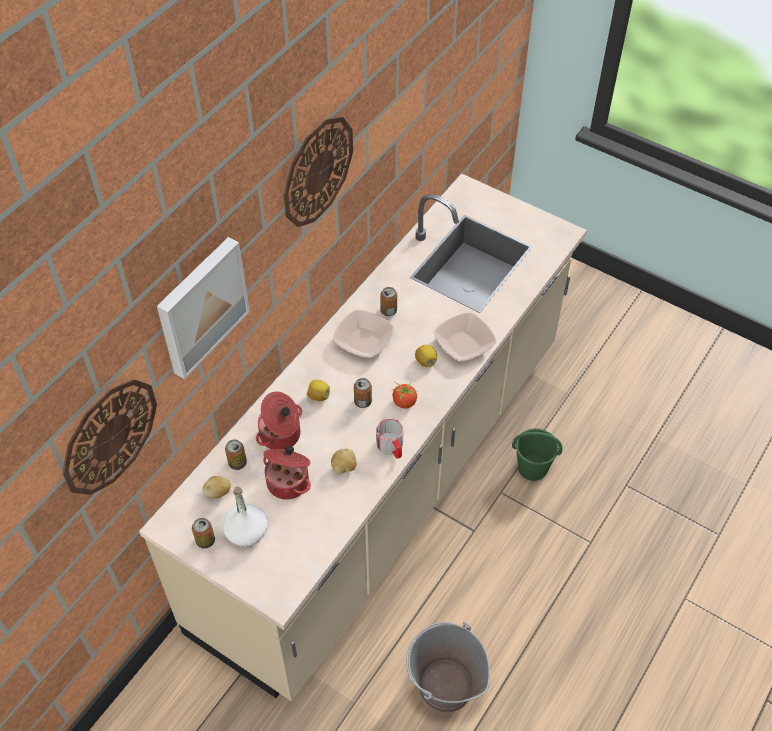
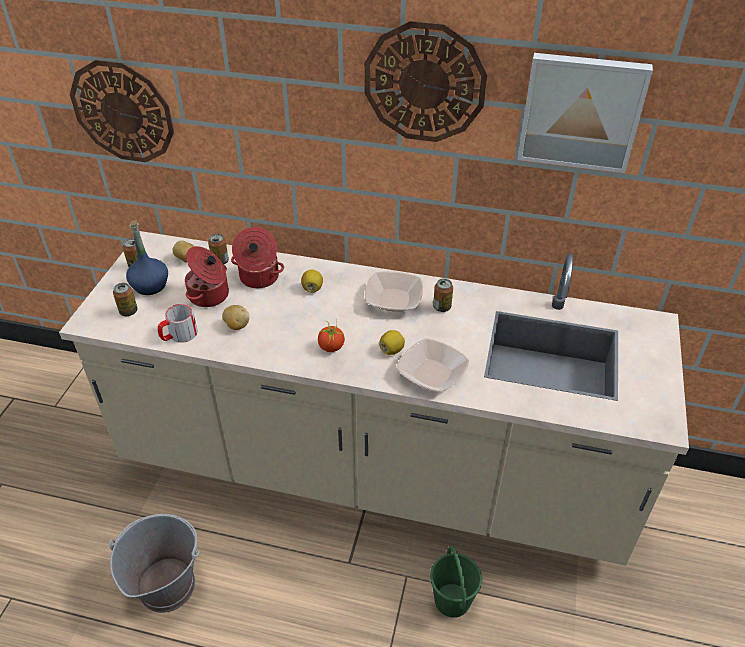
camera: 70 degrees right, 10 degrees down
(200, 306) = (239, 86): picture -> picture (581, 111)
(247, 532) = (150, 285): white bottle -> blue bottle
(363, 402) = (319, 318): can -> can (128, 311)
(392, 447) = (271, 352): mug -> mug (178, 335)

